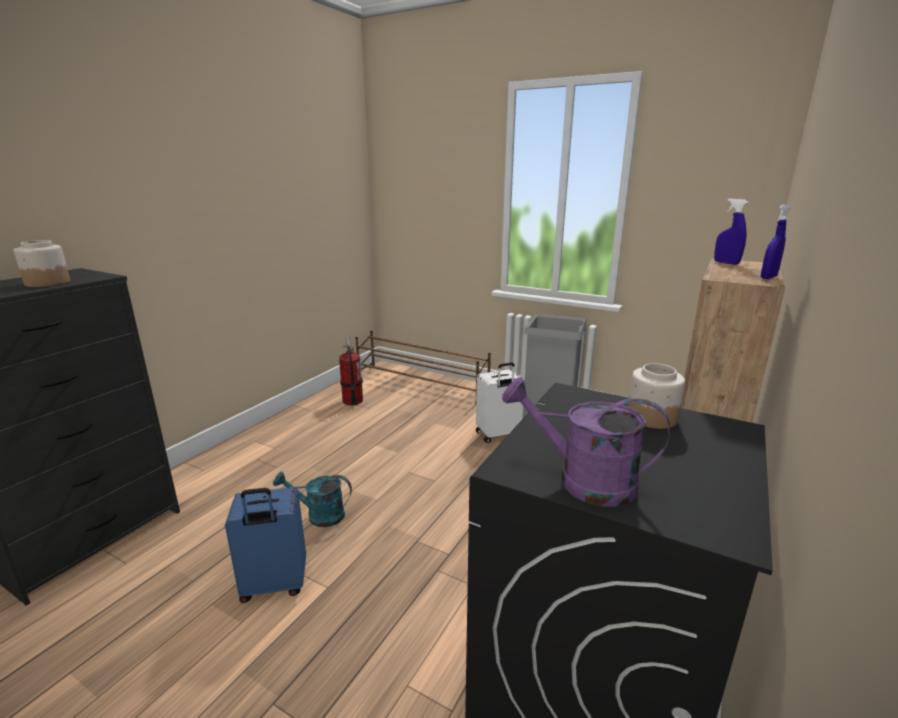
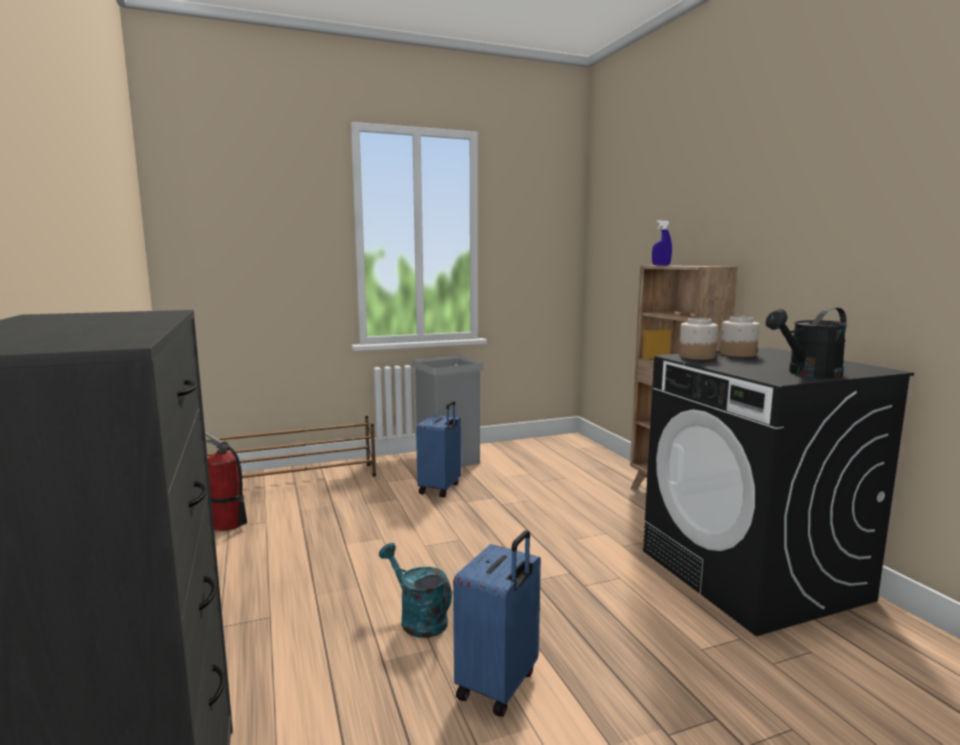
camera: 50 degrees left, 10 degrees down
(47, 283) = (117, 320): jar -> jar (696, 356)
(319, 515) = (417, 618): turquoise watering can -> turquoise watering can turned 90 degrees clockwise
(498, 435) = (440, 488): white suitcase -> blue suitcase
(582, 481) = (808, 374): purple watering can -> black watering can
(768, 277) = (712, 265): blue spray bottle -> none

